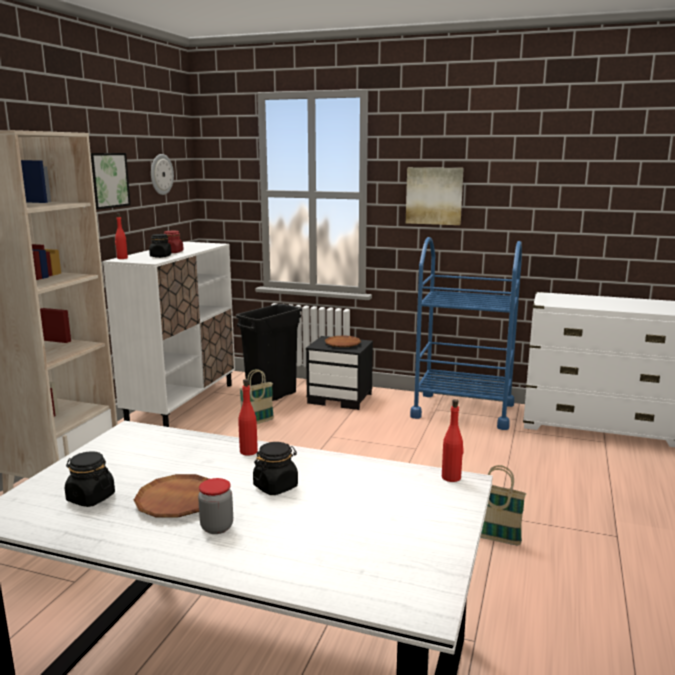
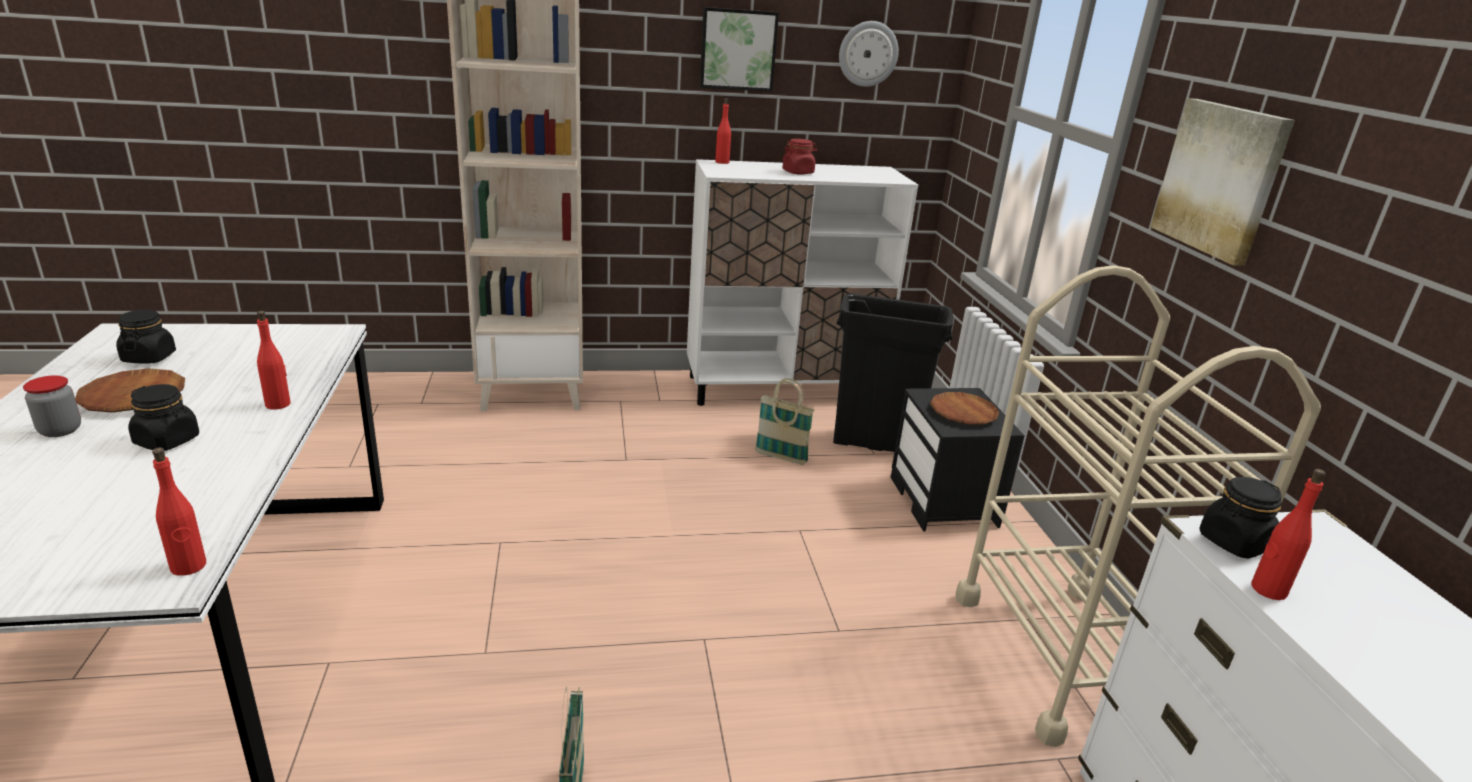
camera: 60 degrees right, 10 degrees up
(160, 256) = (759, 172): black jar -> black jar (1234, 543)
(463, 410) = (1066, 657): blue cart -> beige cart
(578, 306) = (1268, 590): none -> red bottle

